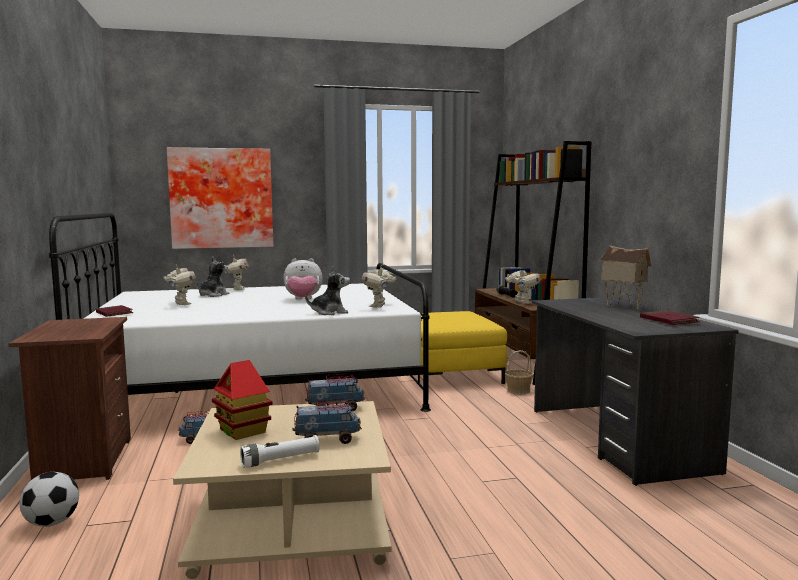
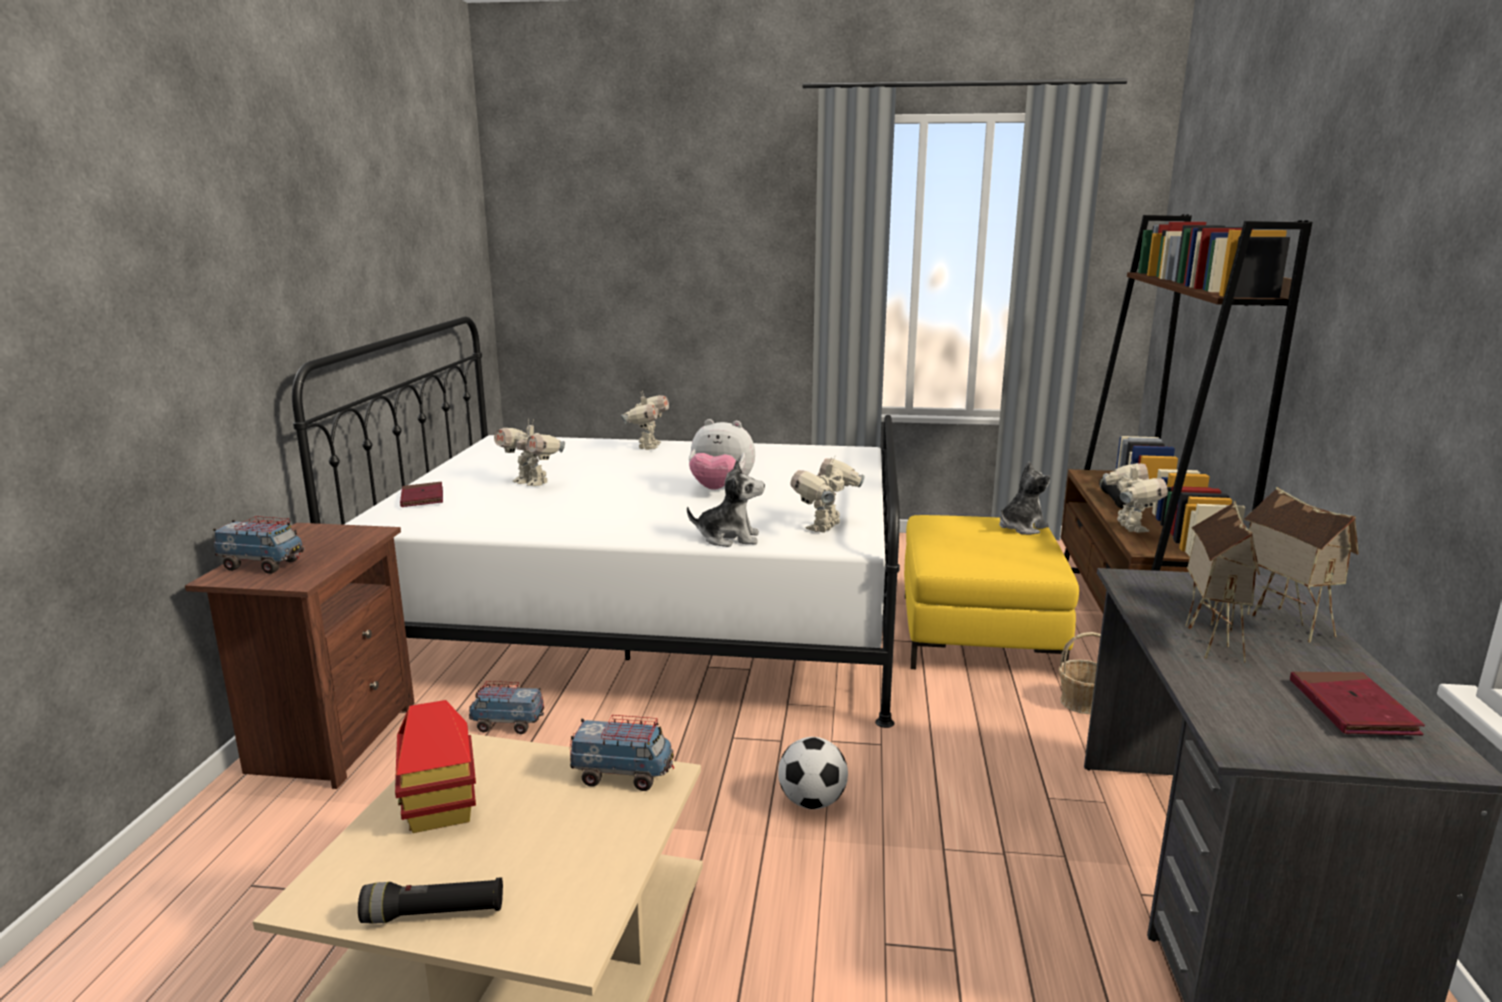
camera: 20 degrees right, 10 degrees up
(52, 523) = (215, 868): football -> football (812, 802)
(181, 304) = (532, 483): toy robot -> toy robot turned 135 degrees clockwise
(213, 295) = (598, 460): plush toy -> plush toy (1021, 528)
(221, 198) = (648, 285): picture -> none
(280, 460) = (434, 914): white flashlight -> black flashlight
(327, 439) = (546, 869): toy truck -> toy truck (263, 565)
(599, 312) = (1210, 639): none -> toy house

